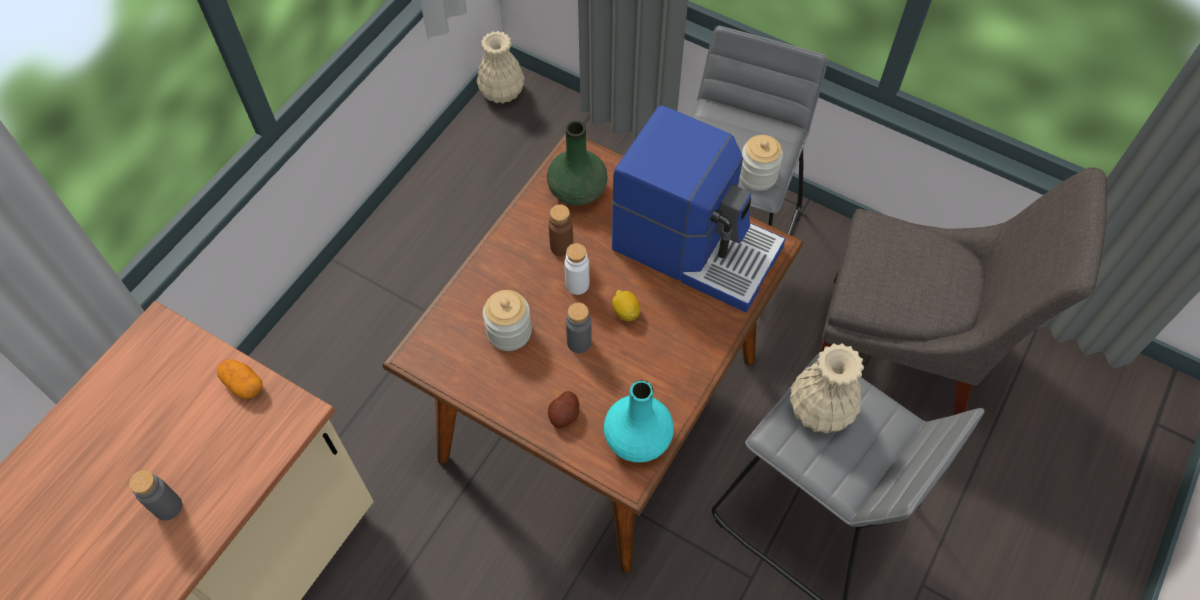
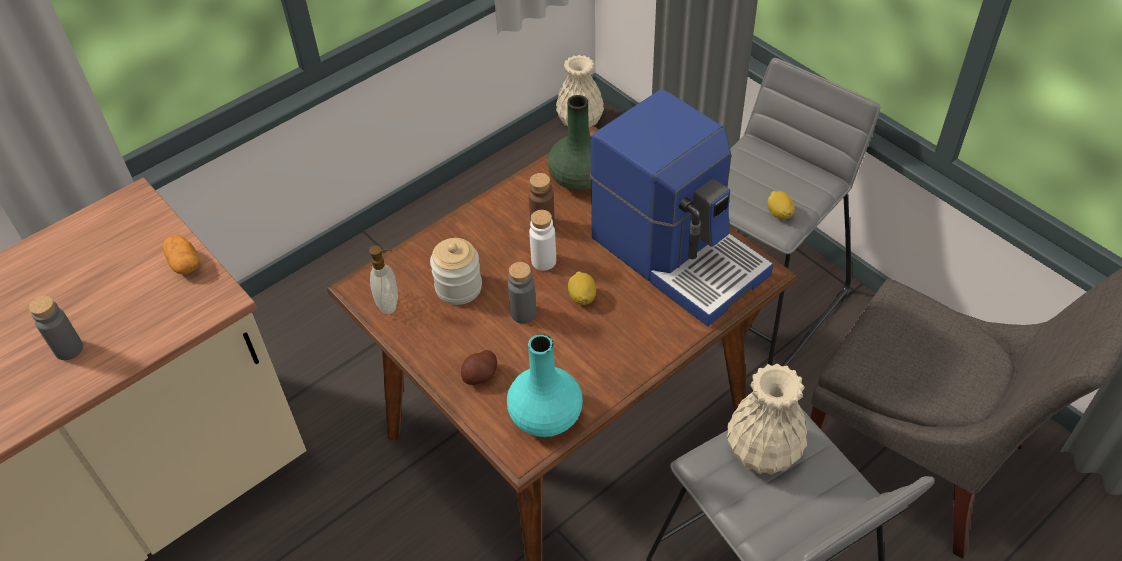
camera: 20 degrees right, 10 degrees down
(450, 365) = (389, 303): none -> soap dispenser
(757, 175) = (779, 213): jar -> lemon

